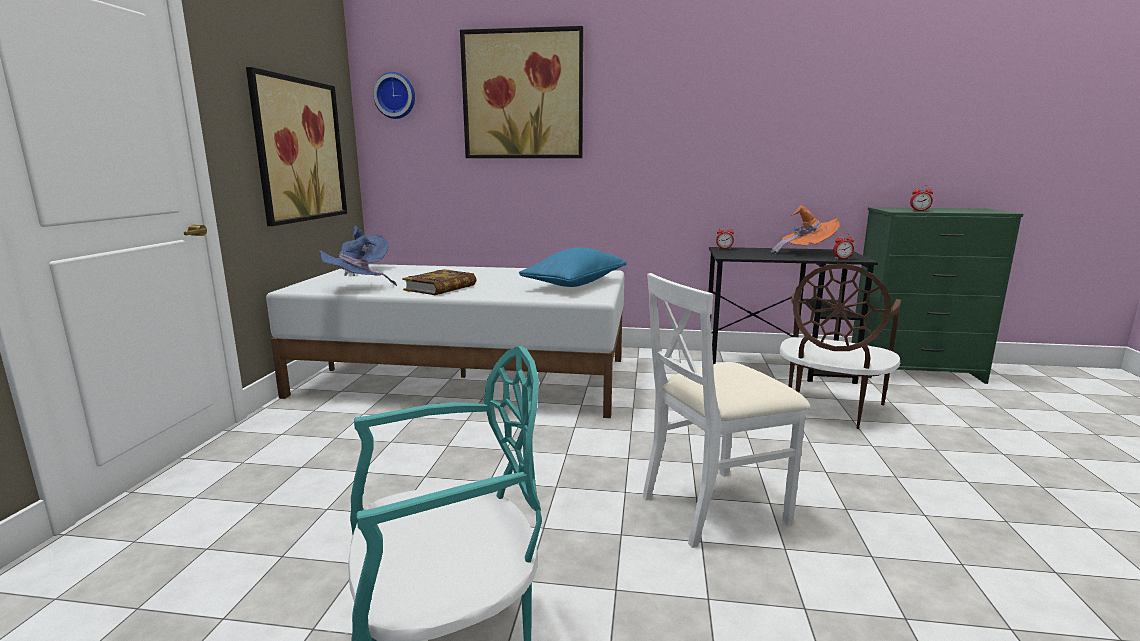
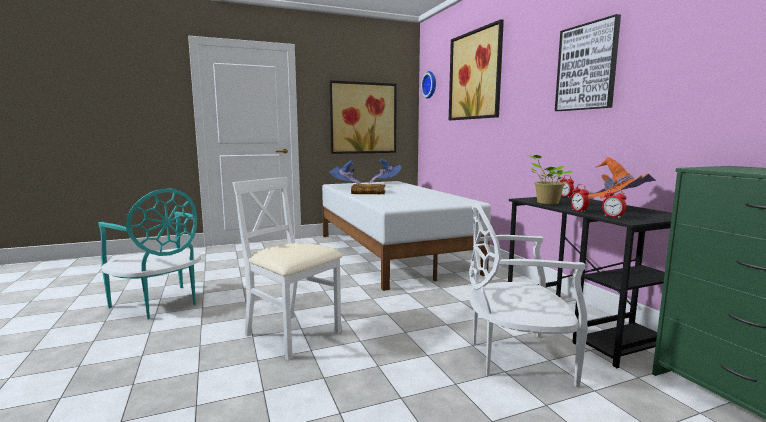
camera: 60 degrees right, 5 degrees down
(575, 284) = (422, 202): blue pillow -> none
(723, 110) = (587, 67): none -> picture
(755, 256) = (546, 202): none -> potted plant
(829, 408) = (516, 358): brown chair -> white chair
(919, 211) = (736, 170): alarm clock -> alarm clock (578, 211)

